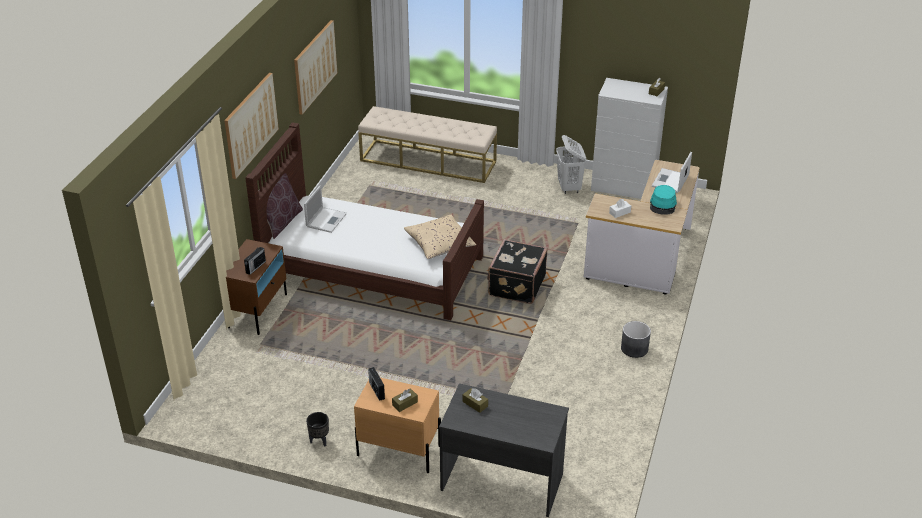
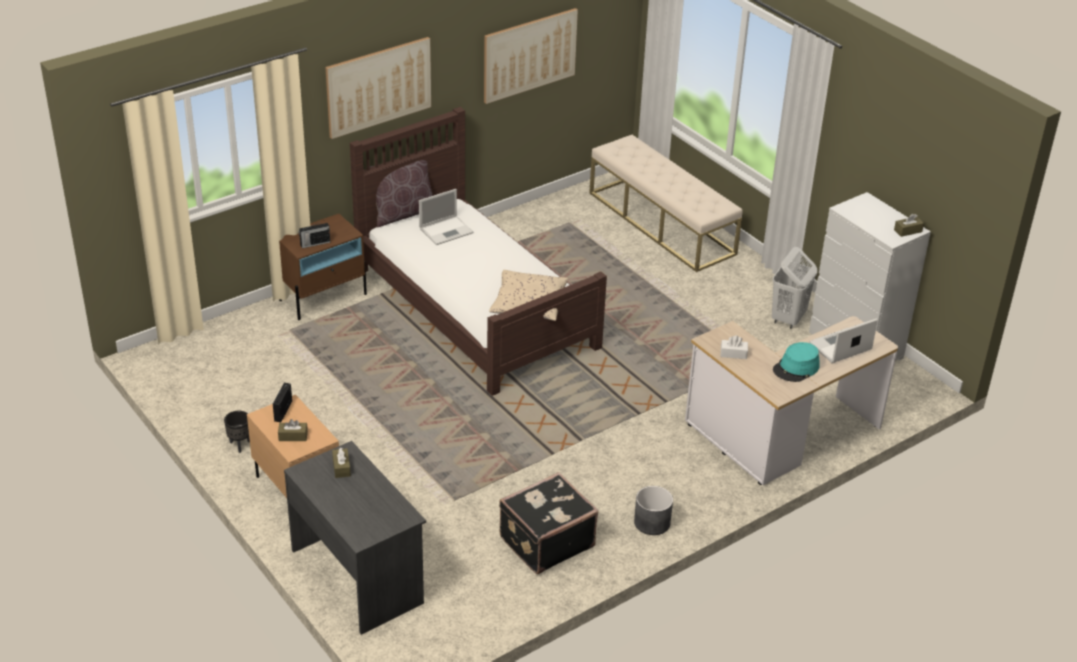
camera: 35 degrees right, 0 degrees up
(515, 285) = (601, 394): black suitcase -> black suitcase (545, 541)

